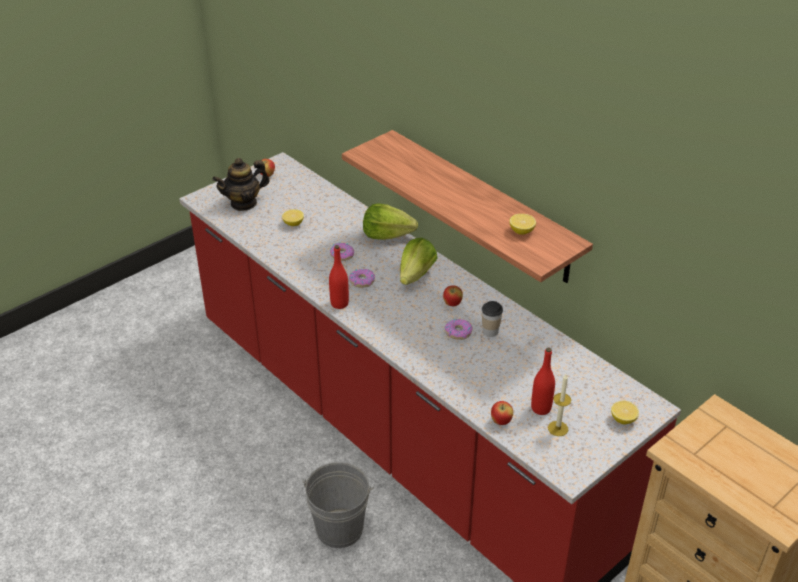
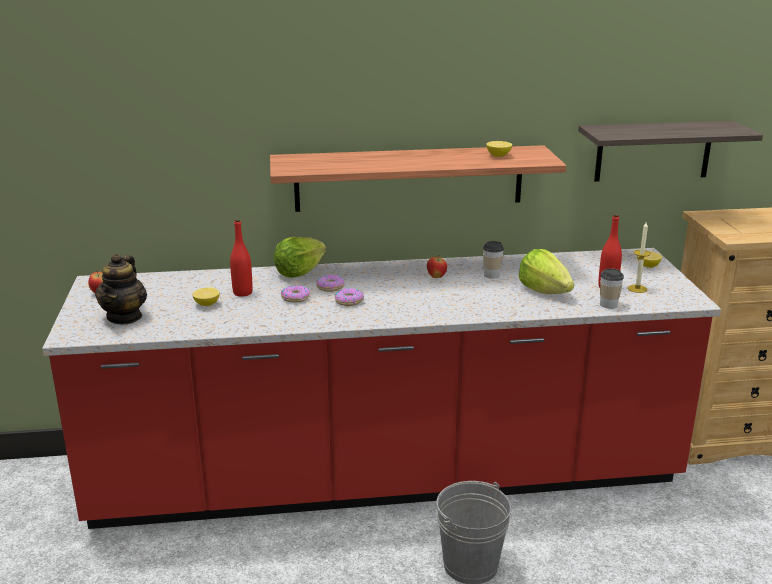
camera: 55 degrees left, 15 degrees down
(339, 303) = (367, 320): red bottle -> red bottle (242, 293)
(416, 275) = (375, 278): lettuce -> lettuce (544, 291)
(458, 332) = (477, 286): donut -> donut (330, 287)
(501, 421) = (608, 305): apple -> cup
(697, 313) = (653, 151): none -> shelf

